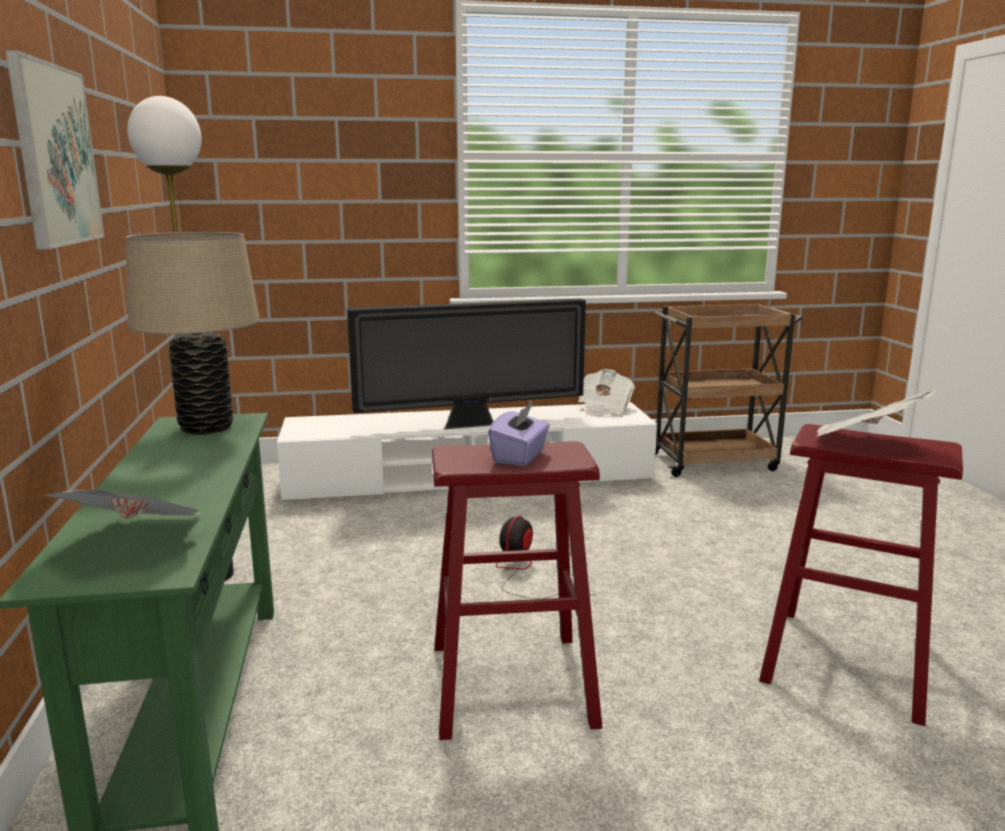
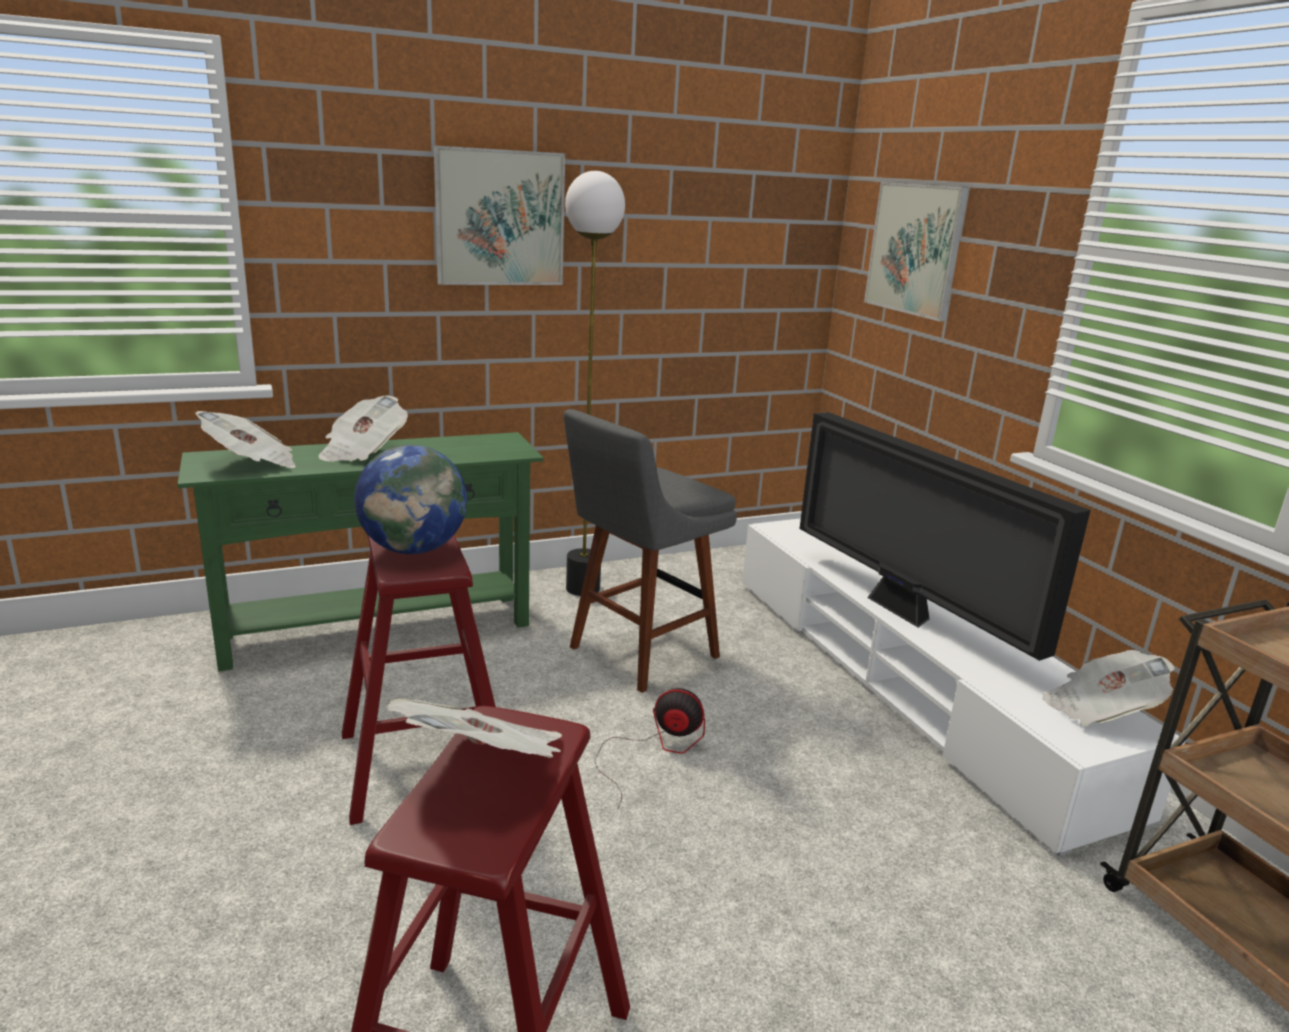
camera: 75 degrees right, 5 degrees up
(159, 481) = (362, 452): none -> newspaper
(206, 427) = (491, 446): beige table lamp -> none
(291, 173) = (915, 249): none -> picture
(372, 562) = (638, 654): none -> grey stool
(520, 456) = (414, 549): purple tissue box -> globe

